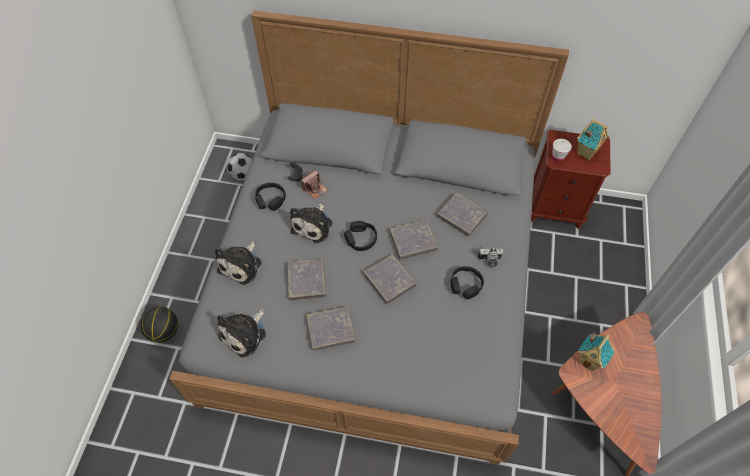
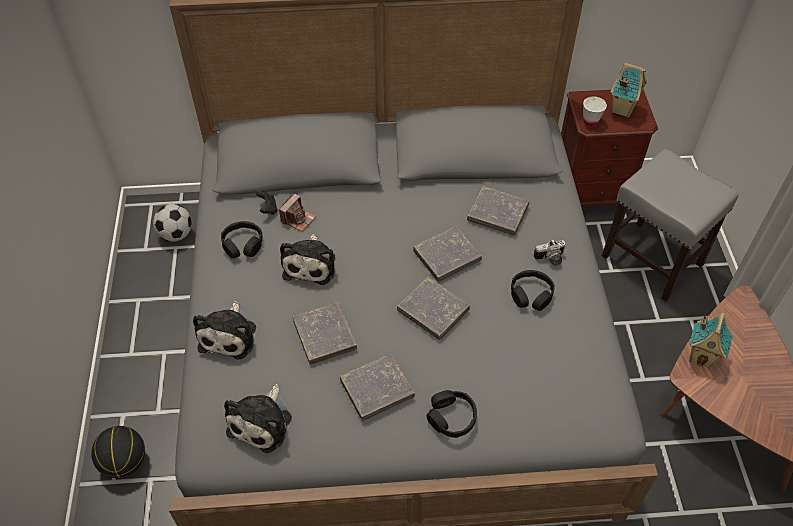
camera: 15 degrees left, 5 degrees down
(361, 239) = (379, 268): black headphones -> black headphones (451, 417)
(585, 271) = (651, 260): none -> grey stool

